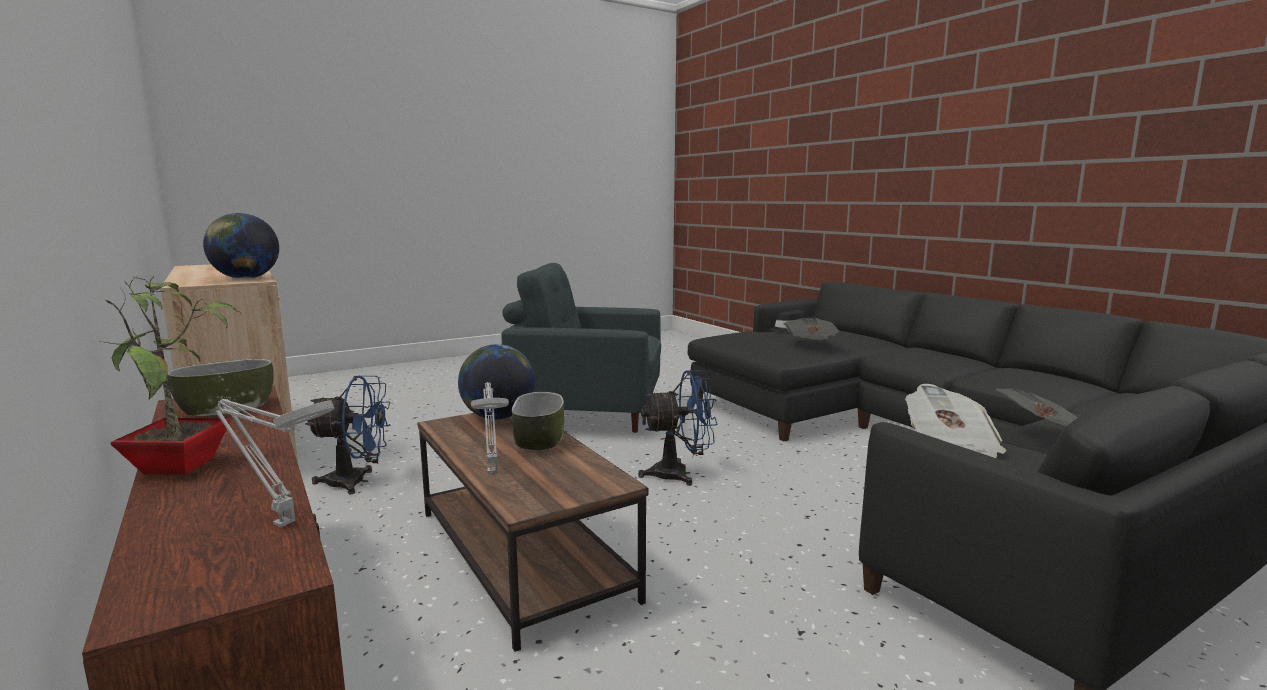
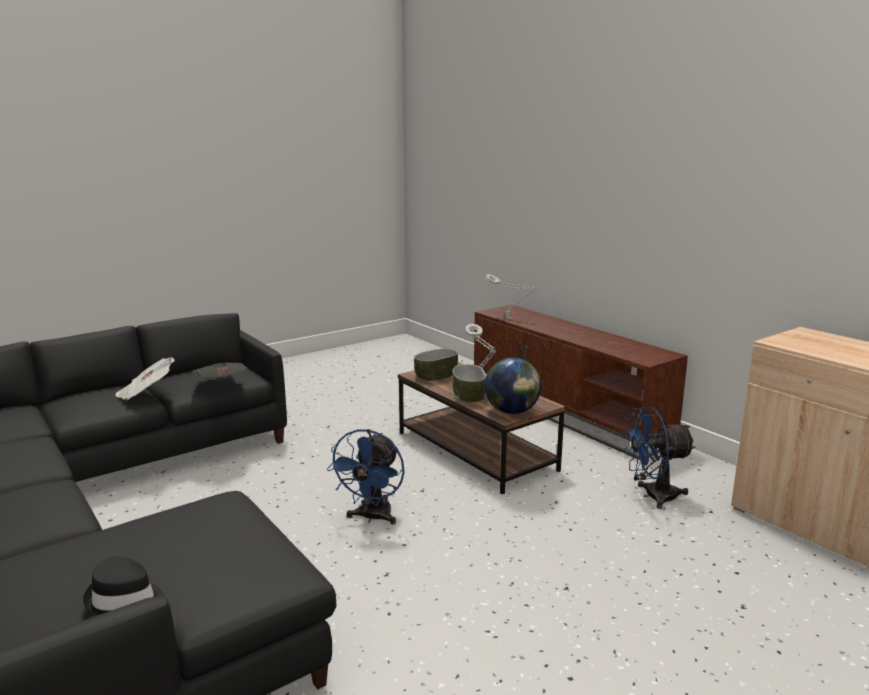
camera: 175 degrees right, 5 degrees up
(183, 467) = (579, 329): potted plant -> none
(227, 407) = (634, 352): bowl -> bowl (436, 376)
(245, 278) = (804, 345): globe -> none
(588, 413) = (500, 633): grey armchair -> none
(679, 474) = (372, 518): blue fan -> blue fan turned 60 degrees counterclockwise
(811, 344) = (154, 530): newspaper -> none

